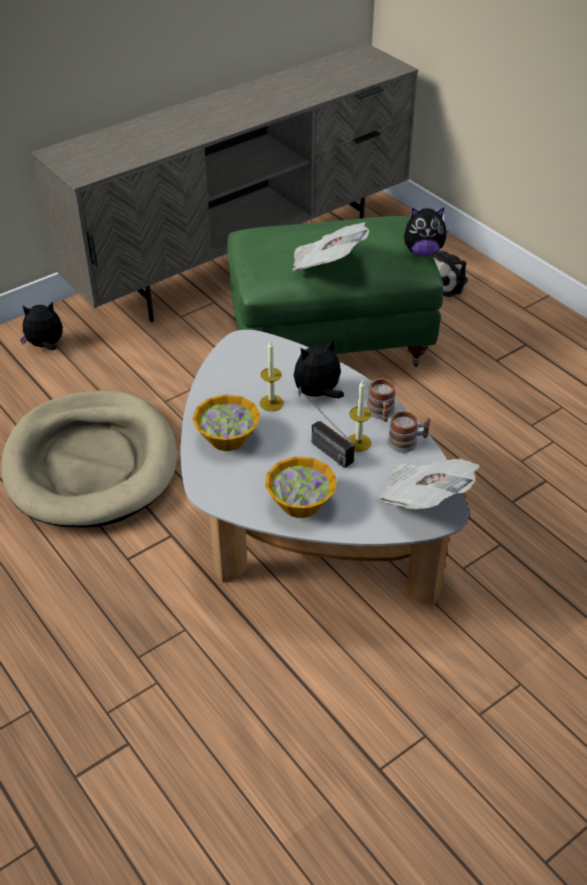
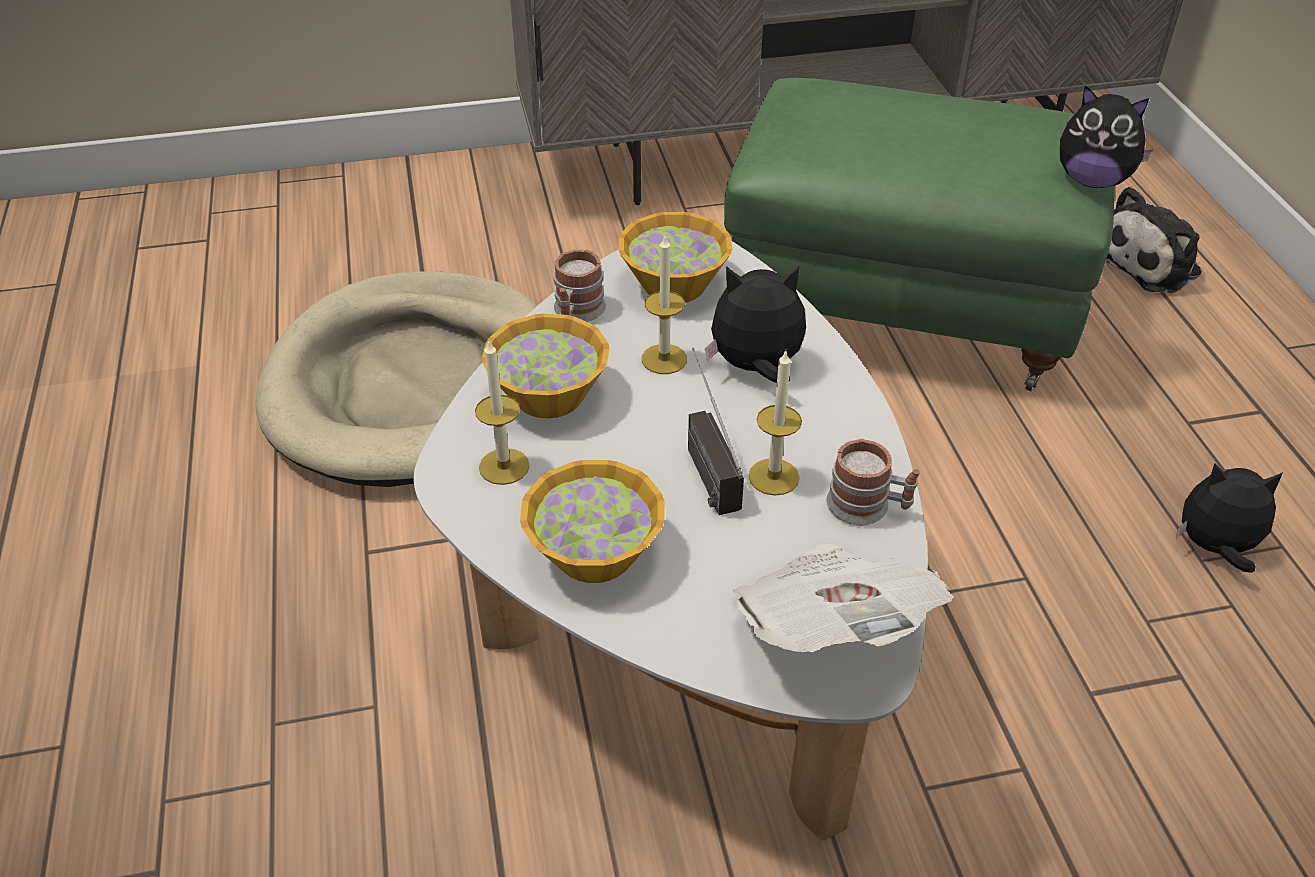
camera: 25 degrees right, 0 degrees up
(46, 345) = (466, 198): plush toy -> plush toy (1214, 548)
(230, 479) = (504, 466): none -> candle
(250, 363) = (674, 284): none -> bowl
(327, 264) = (899, 157): newspaper -> none
(381, 413) = (851, 437): mug -> mug (576, 313)

